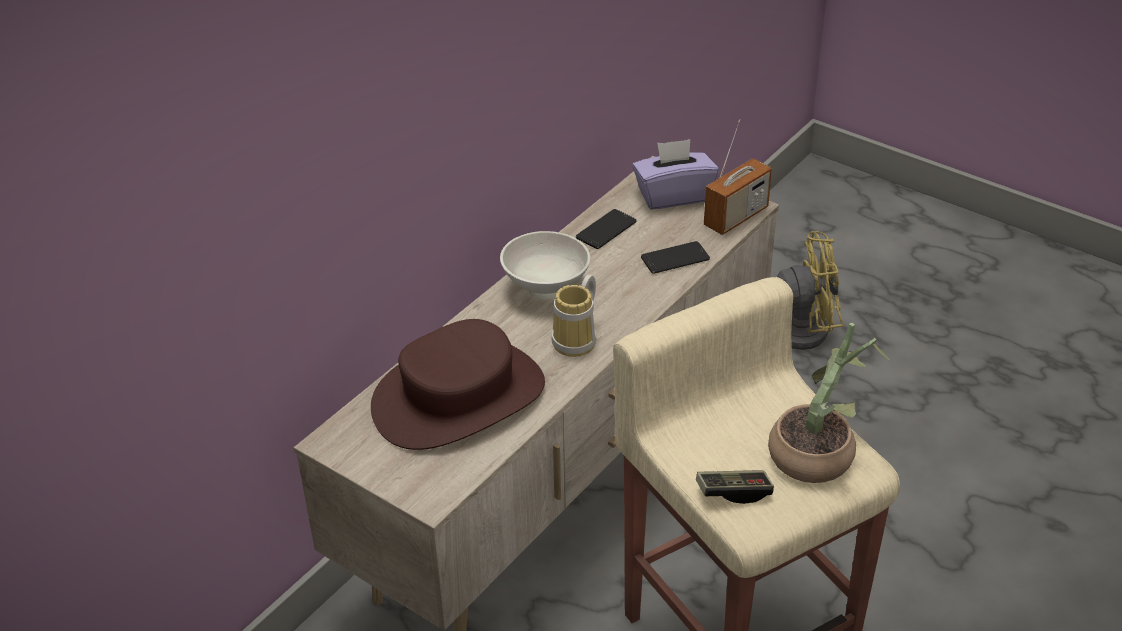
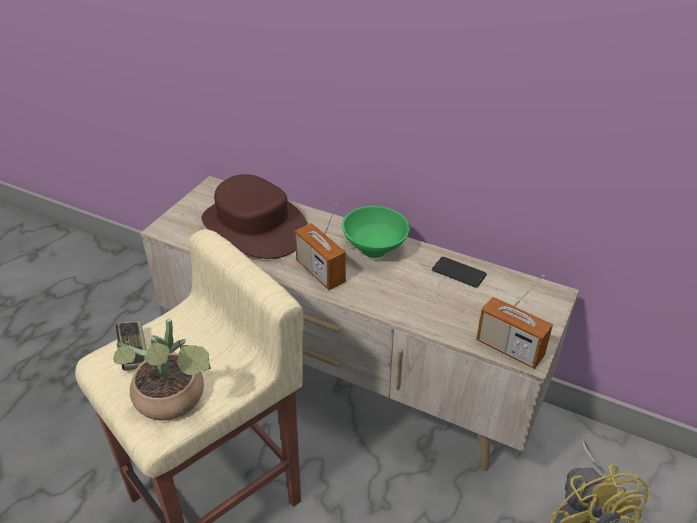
camera: 80 degrees right, 0 degrees up
(544, 288) = (375, 249): white bowl -> green bowl
(579, 340) = (320, 272): mug -> radio
(673, 195) = (524, 306): purple tissue box -> none
(675, 258) = (434, 314): phone -> none

